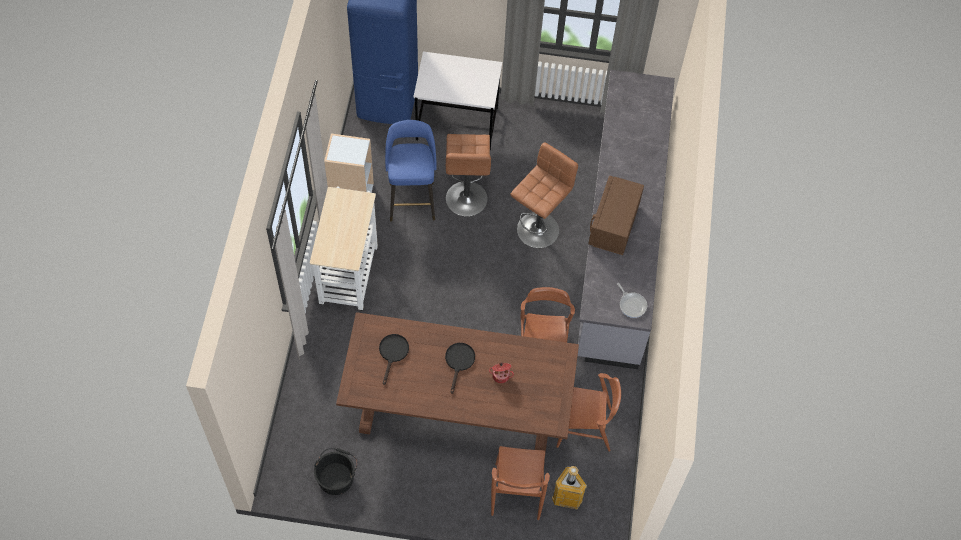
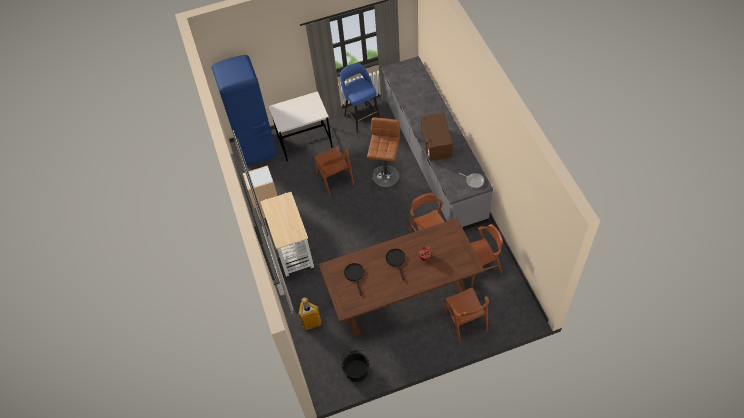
camera: 20 degrees left, 5 degrees down
(412, 200) = (304, 194): blue stool -> blue stool (361, 118)
(466, 199) = (335, 179): brown stool -> brown chair
(567, 498) = (495, 310): trash can -> trash can (312, 323)

